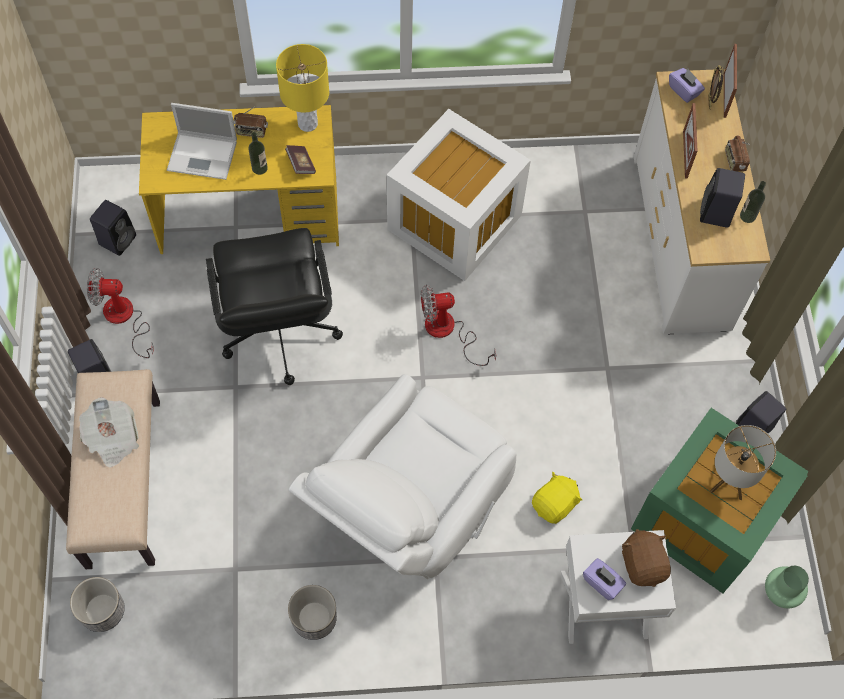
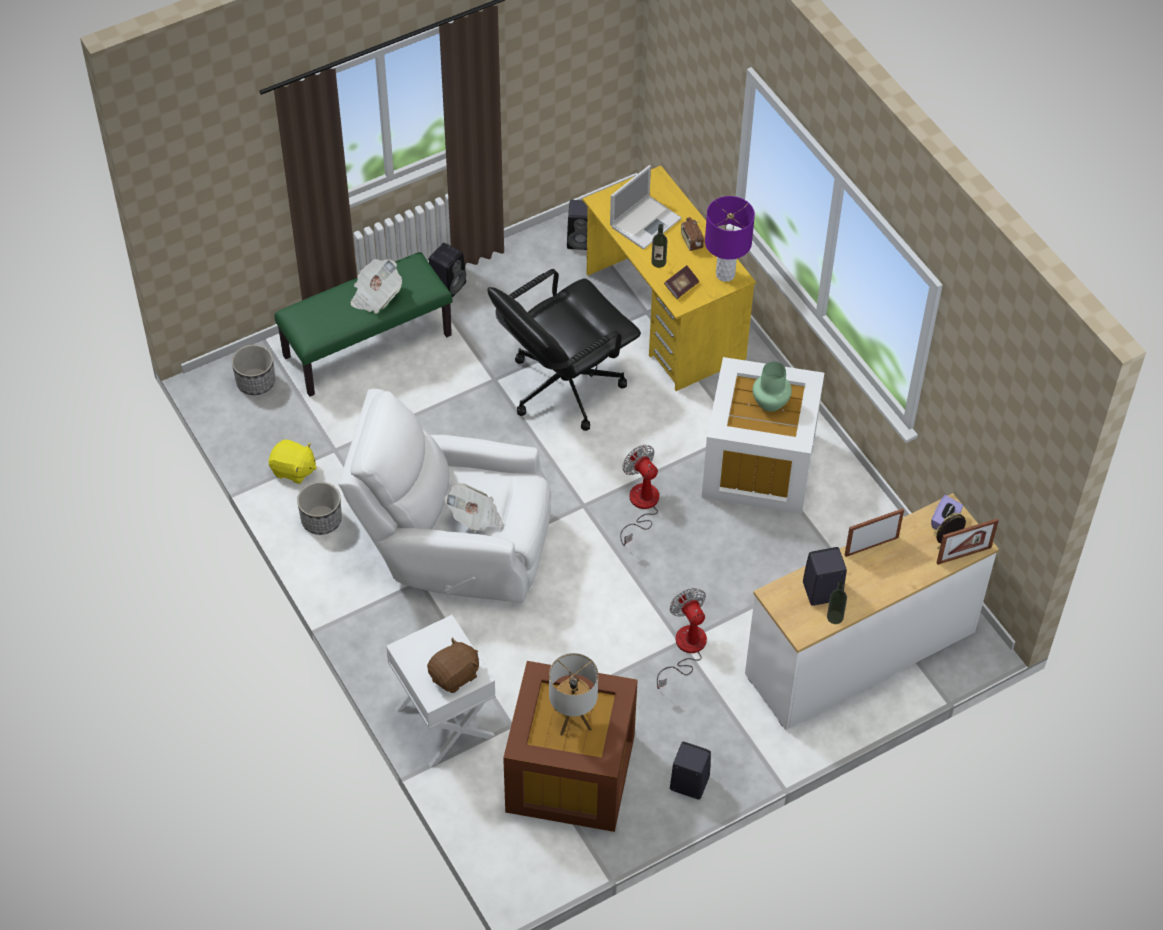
camera: 65 degrees right, 10 degrees down
(122, 482) = (367, 345): beige bench -> green bench
(124, 319) = (511, 279): fan -> fan (685, 649)
(204, 155) = (646, 221): laptop -> laptop turned 120 degrees counterclockwise
(307, 123) = (725, 274): yellow table lamp -> purple table lamp
(443, 467) = (475, 517): none -> newspaper
(555, 504) = (518, 651): yellow plush toy -> yellow plush toy (293, 470)
(602, 583) = (421, 652): purple tissue box -> none
(705, 522) = (568, 775): green storage box -> brown storage box
(734, 161) = (890, 587): radio -> none
(779, 592) = (531, 858): green vase -> green vase (770, 402)

